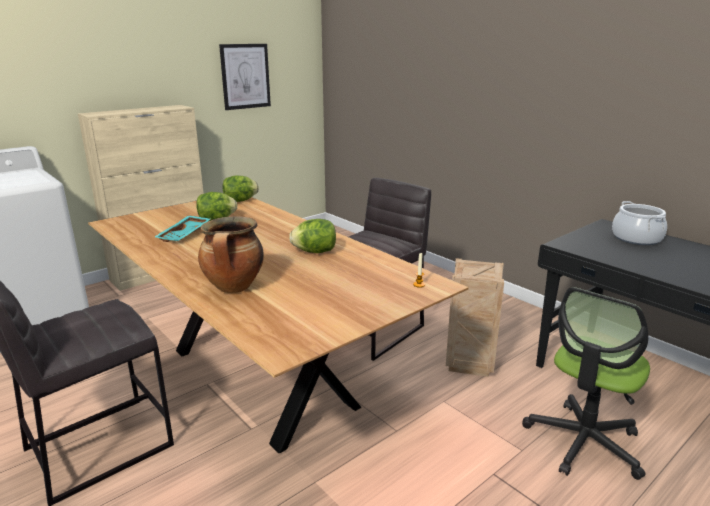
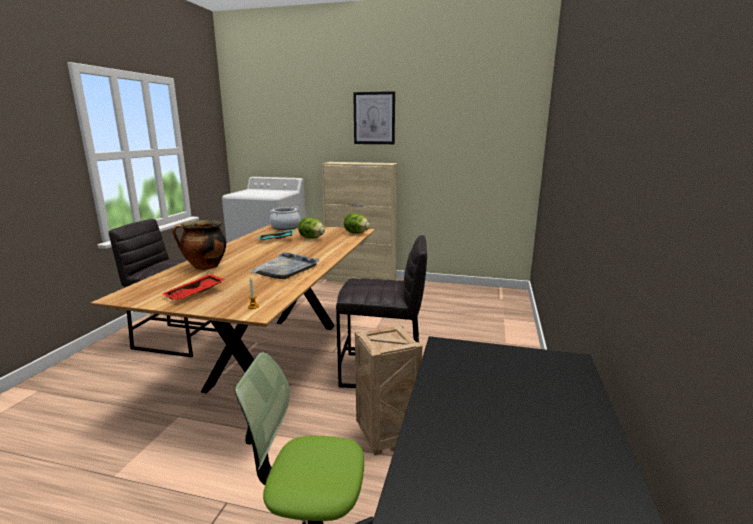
camera: 55 degrees right, 5 degrees down
(245, 76) = (457, 145): picture -> picture (374, 118)
(315, 252) = (285, 268): lettuce -> grey tray
(338, 305) = (195, 294): none -> red tray
(636, 238) = (548, 387): cooking pot -> cooking pot (285, 227)

